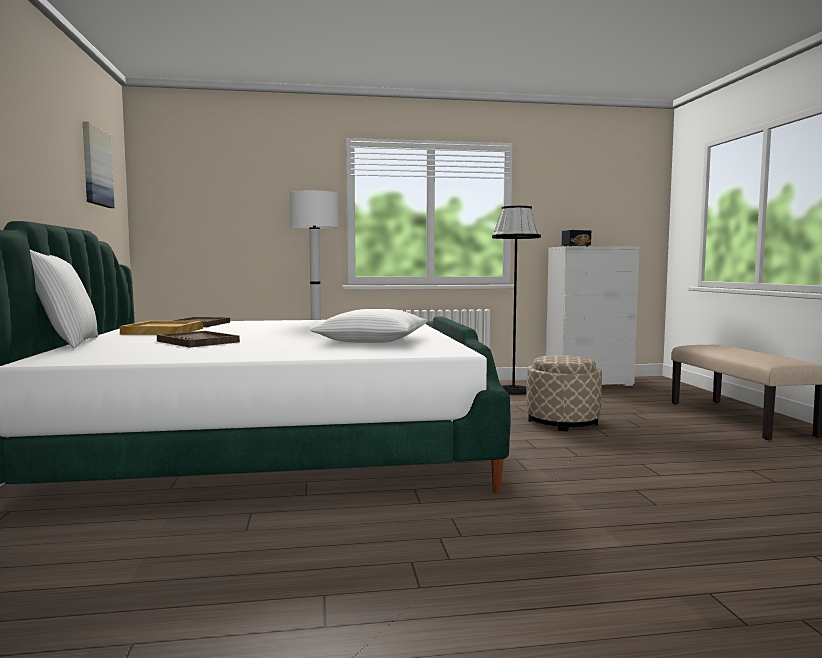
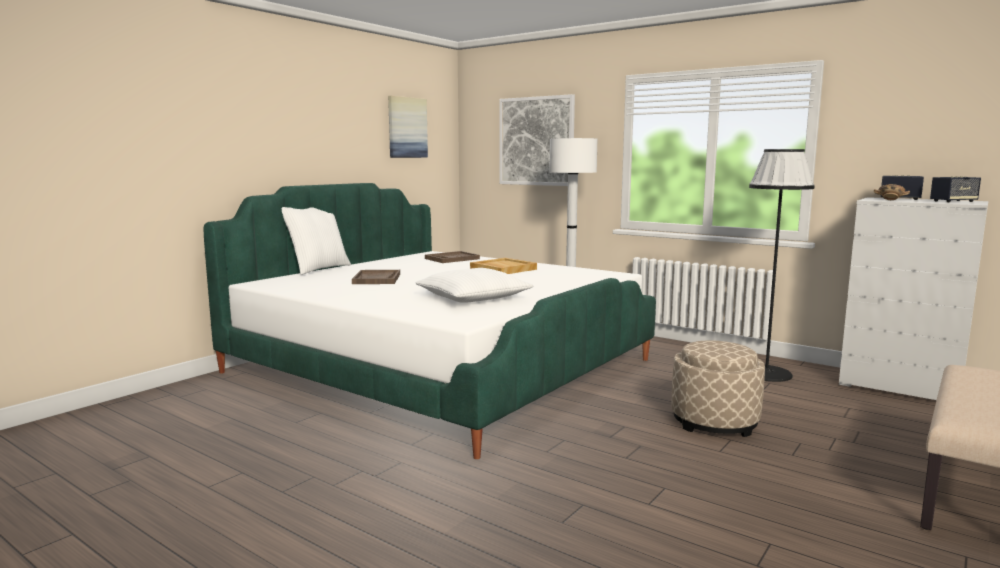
camera: 45 degrees right, 5 degrees up
(162, 331) = (402, 264): beige tray -> beige tray (502, 269)
(243, 197) = (536, 141): none -> picture
(611, 246) = (953, 201): none -> speaker

